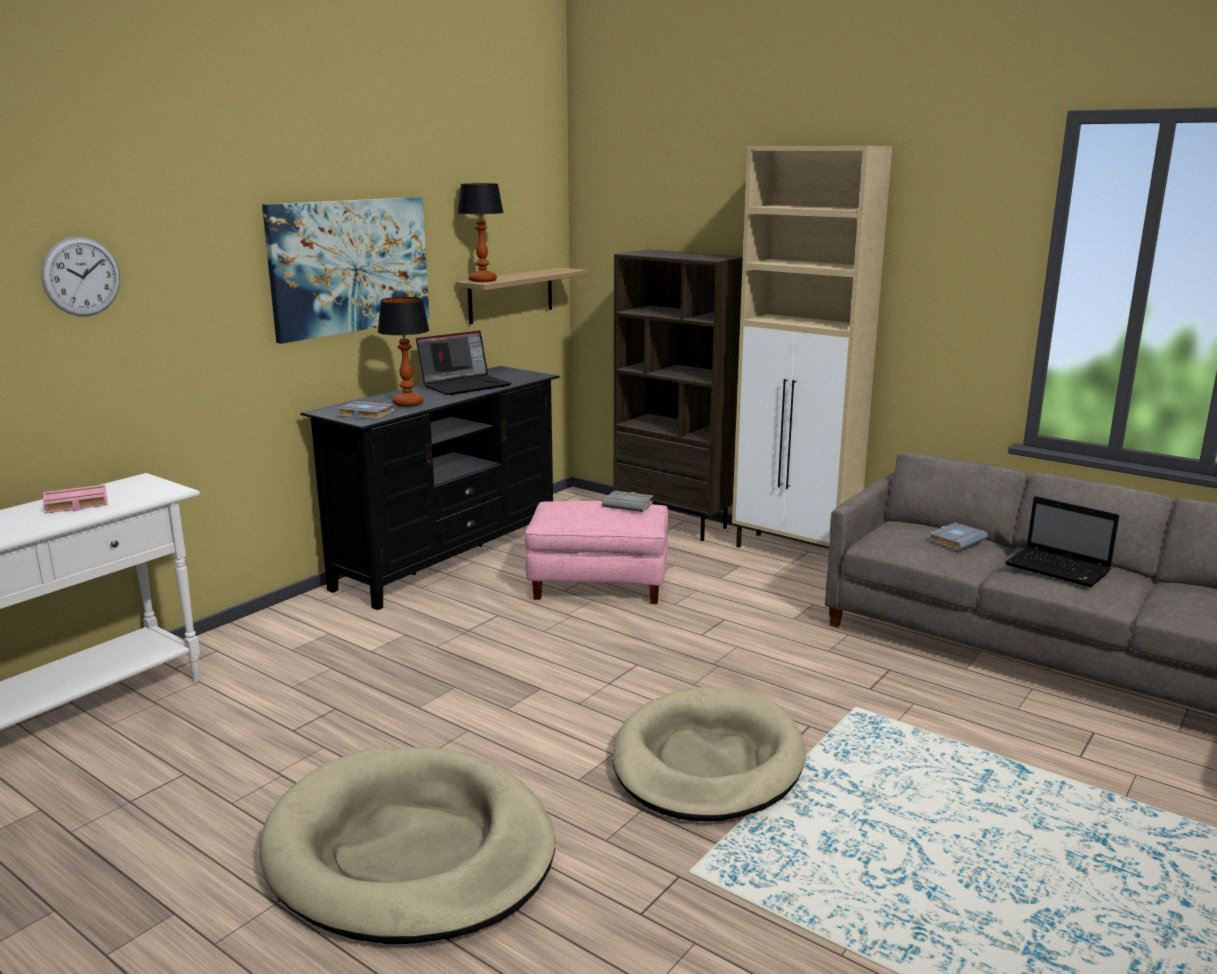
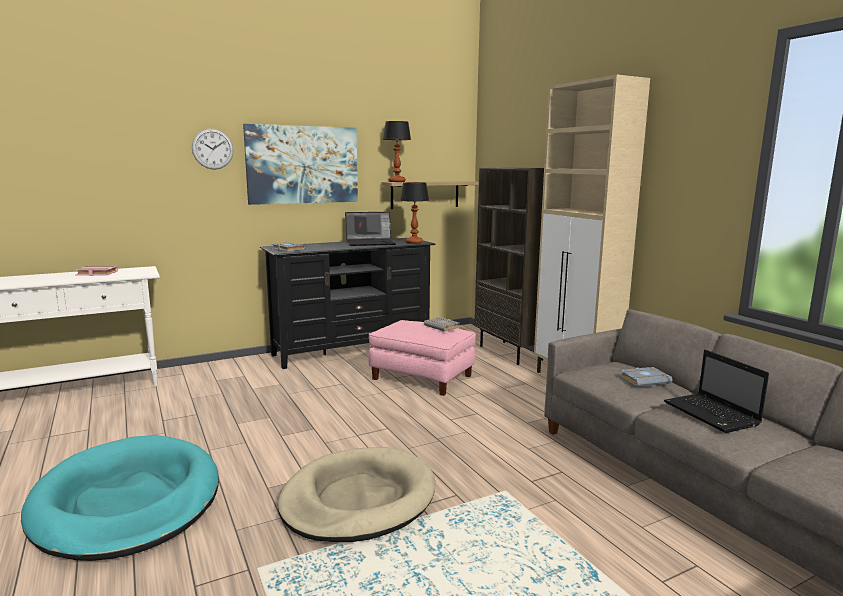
camera: 25 degrees right, 5 degrees down
(81, 276) = (124, 154): wall clock -> wall clock (212, 149)
(408, 403) = (321, 247): table lamp -> table lamp (414, 242)
(410, 852) = (128, 502): beige dog bed -> turquoise dog bed

